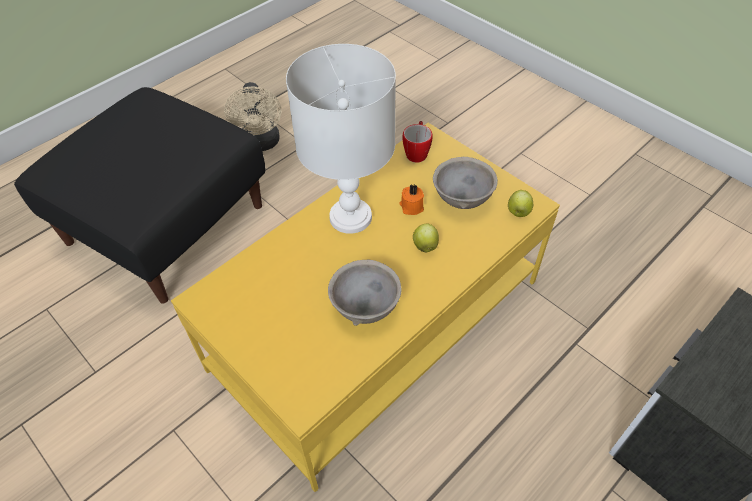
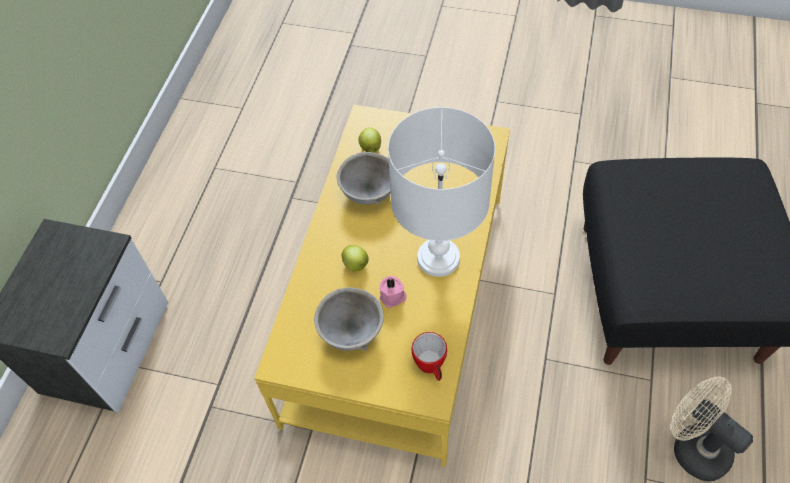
camera: 150 degrees right, 5 degrees up
(411, 207) = (393, 297): orange candle -> pink candle
(518, 212) = (290, 345): apple -> apple (370, 147)

